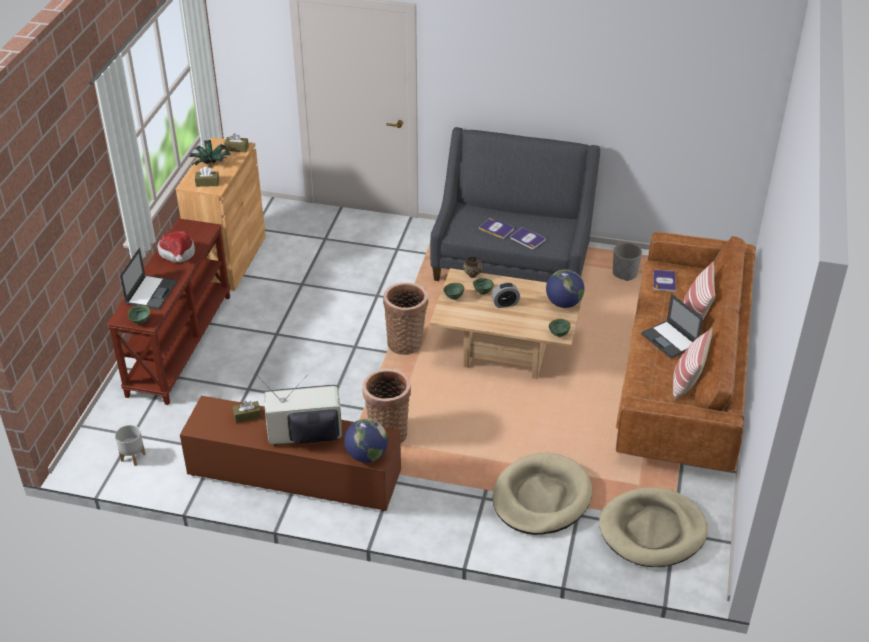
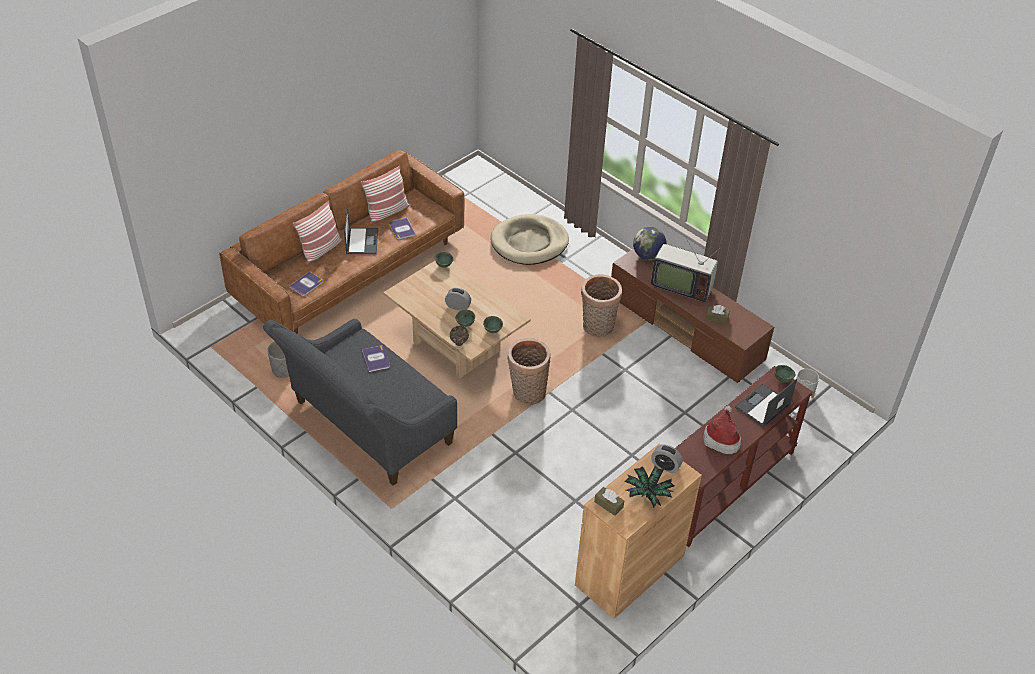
camera: 150 degrees left, 5 degrees up
(207, 183) = (665, 466): brown tissue box -> alarm clock
(496, 228) = (391, 382): book -> book (402, 229)
(563, 303) = (413, 286): globe -> none
(652, 530) = (481, 198): beige dog bed -> none

